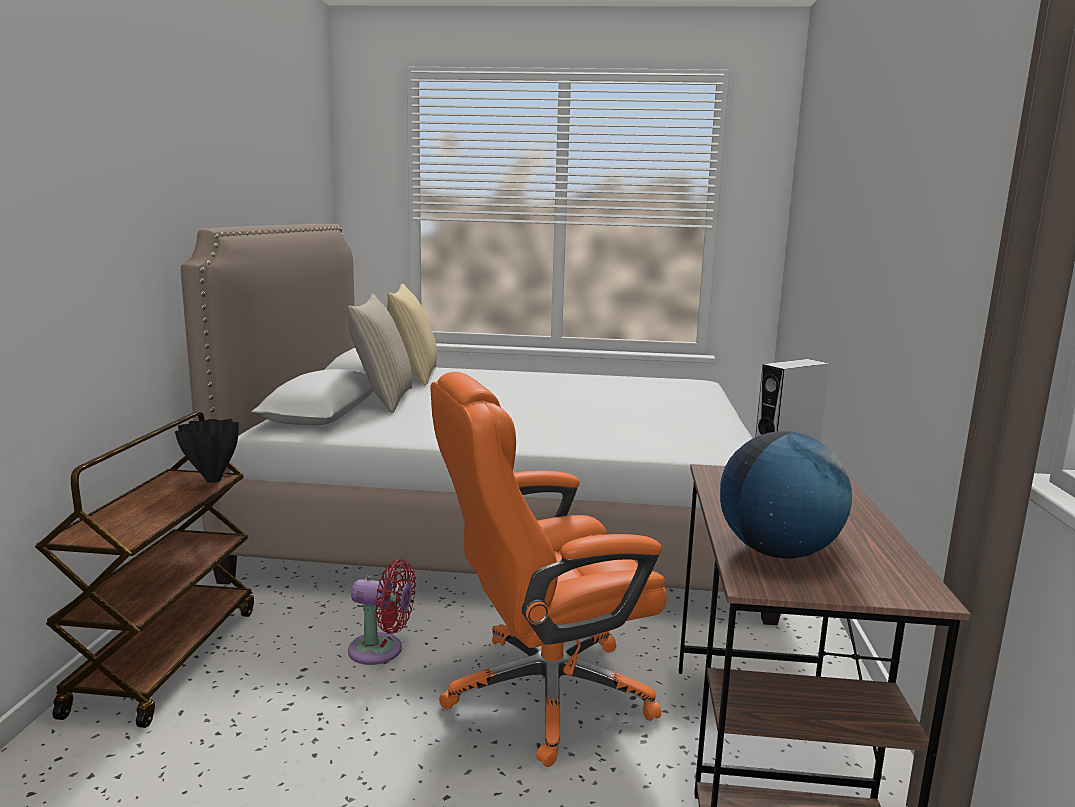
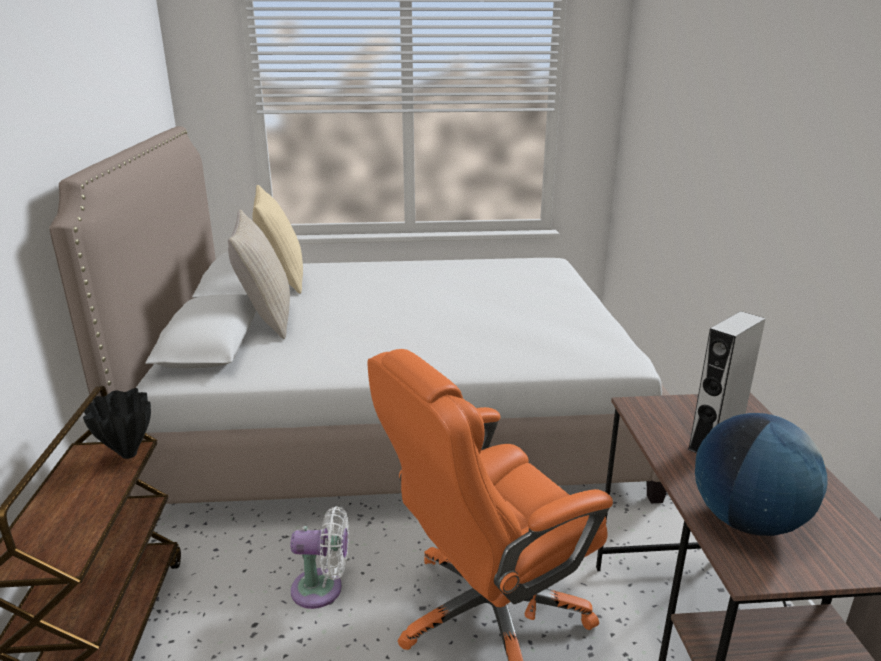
camera: 10 degrees left, 10 degrees up
(381, 650) = (322, 589): red fan -> white fan

